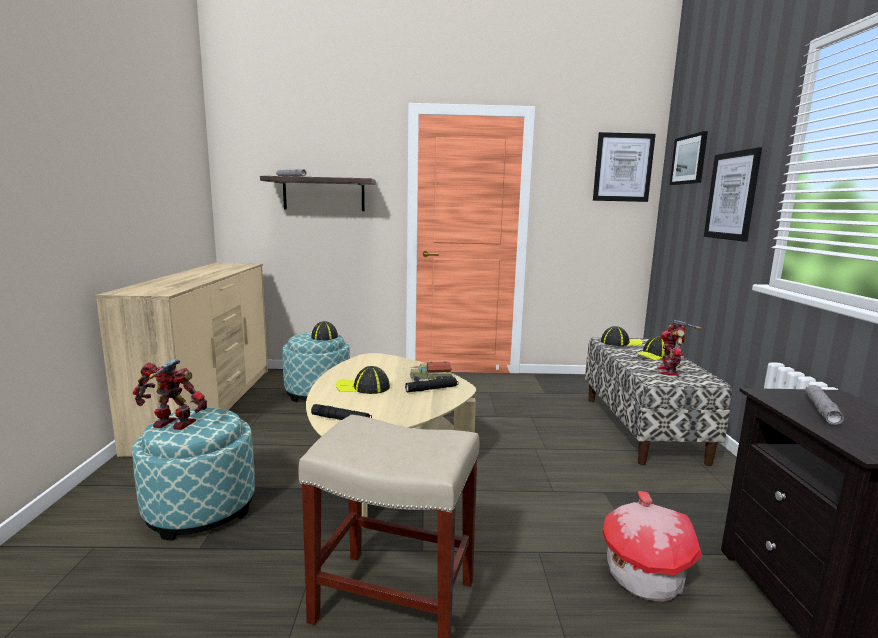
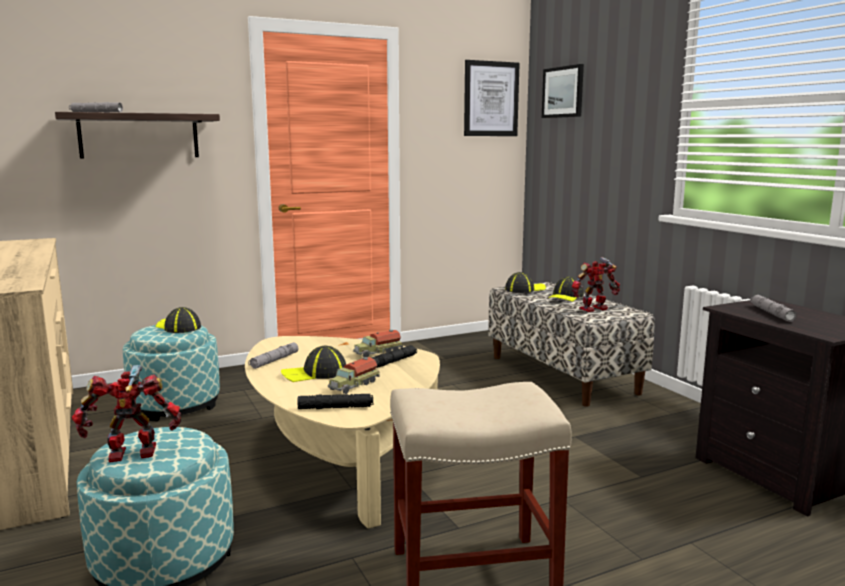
camera: 25 degrees left, 0 degrees up
(349, 372) = (274, 360): none -> grey flashlight
(377, 403) = (353, 385): none -> toy truck
(644, 576) = (657, 492): toy house -> none
(670, 371) = (595, 309): toy robot -> toy robot turned 75 degrees clockwise
(732, 196) = (620, 130): picture -> none

